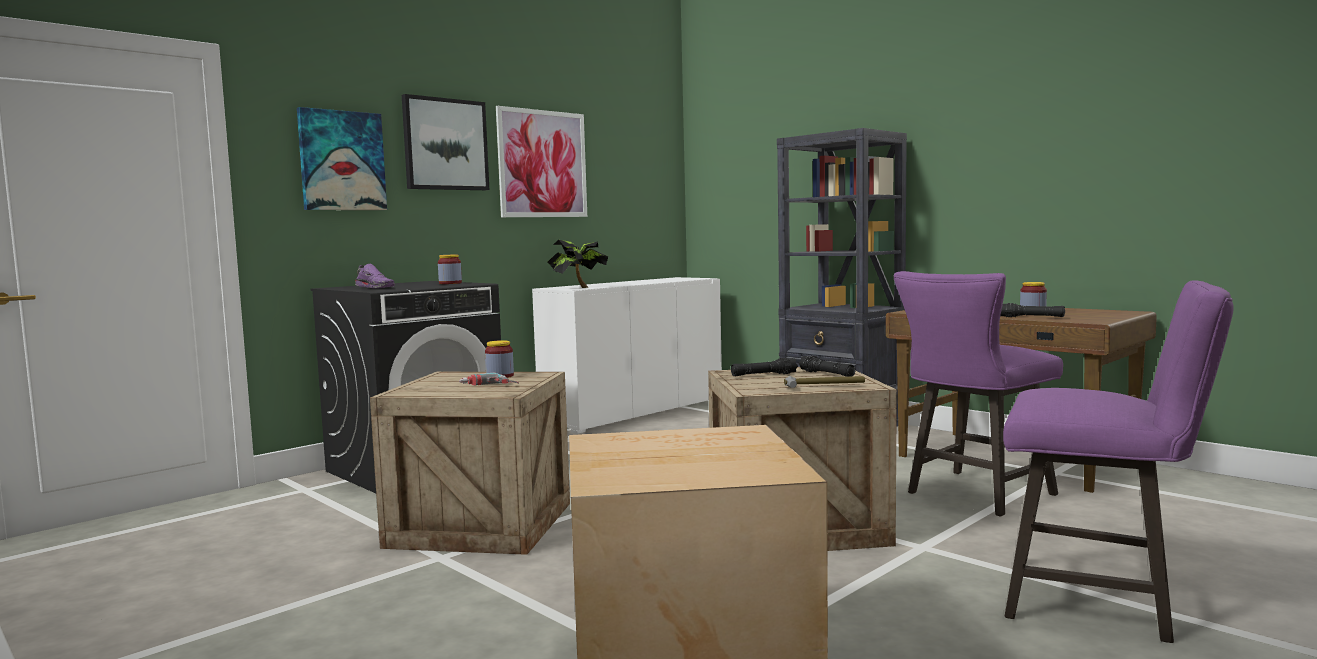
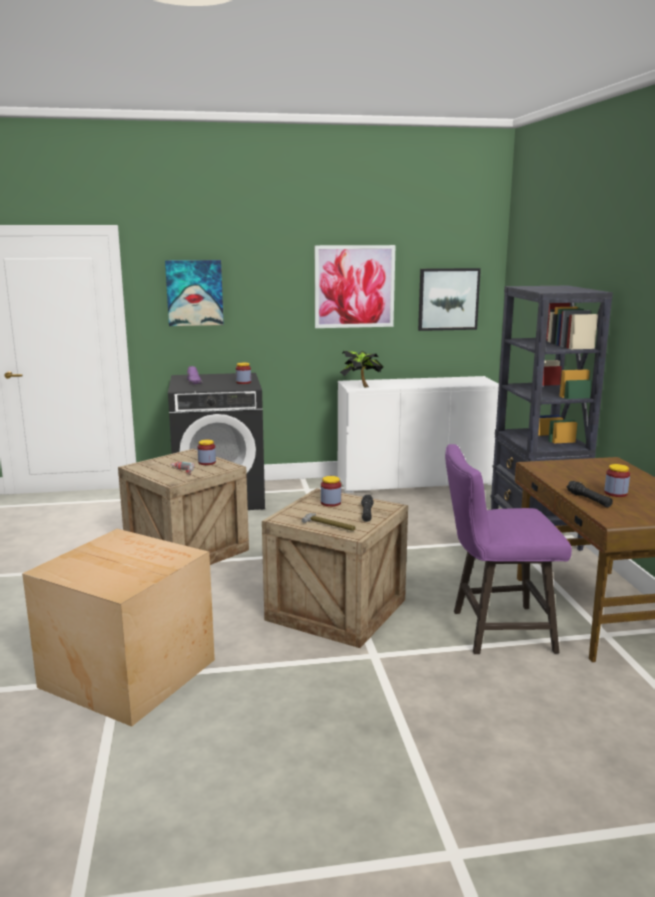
camera: 35 degrees right, 10 degrees up
(445, 144) = (271, 277): picture -> picture (448, 299)
(763, 375) = (330, 503): black flashlight -> jar
(1103, 601) = (396, 737): purple stool -> none

